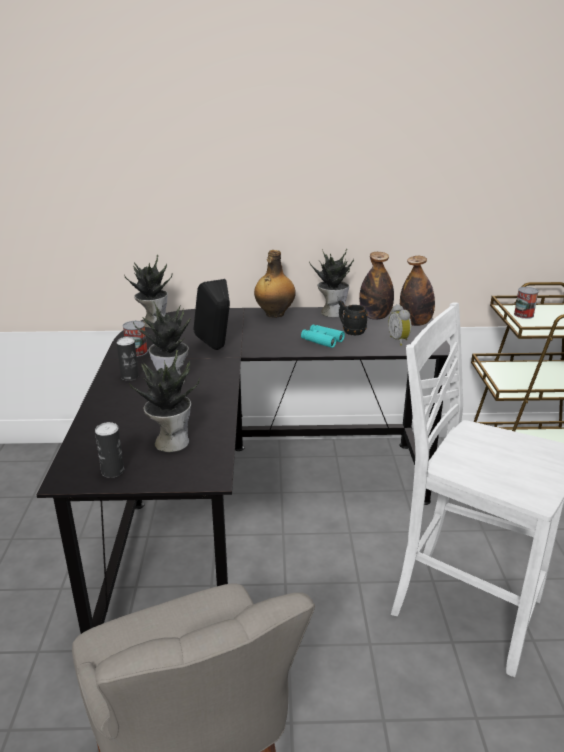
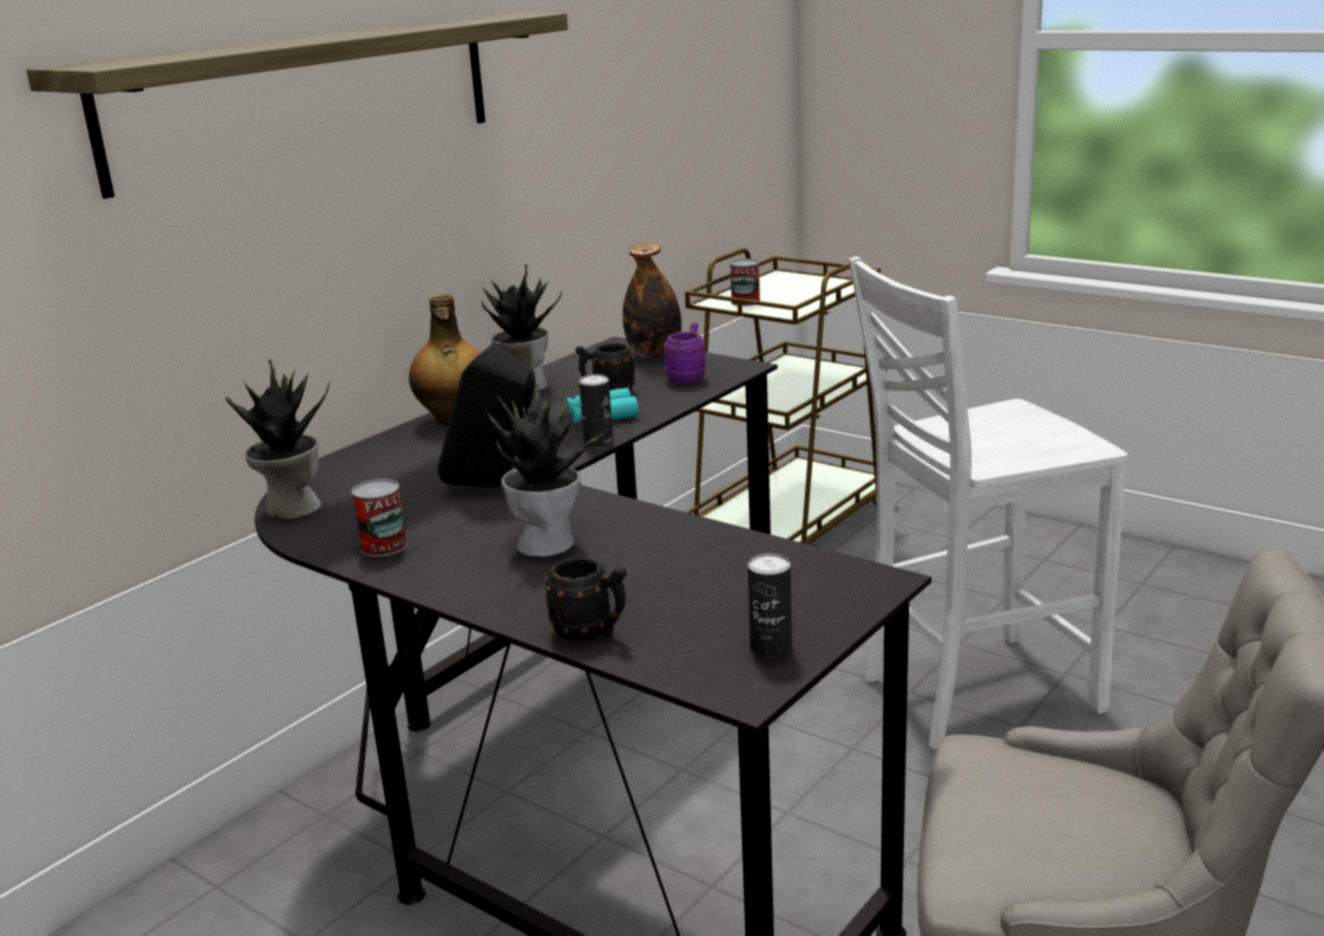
camera: 50 degrees left, 5 degrees down
(95, 423) = (591, 632): none -> black mug
(129, 377) = (470, 571): can -> can (598, 442)
(170, 442) = (743, 586): potted plant -> none
(230, 136) = (308, 97): none -> shelf
(375, 317) = (591, 368): bottle -> none
(399, 341) = (688, 377): alarm clock -> purple mug

